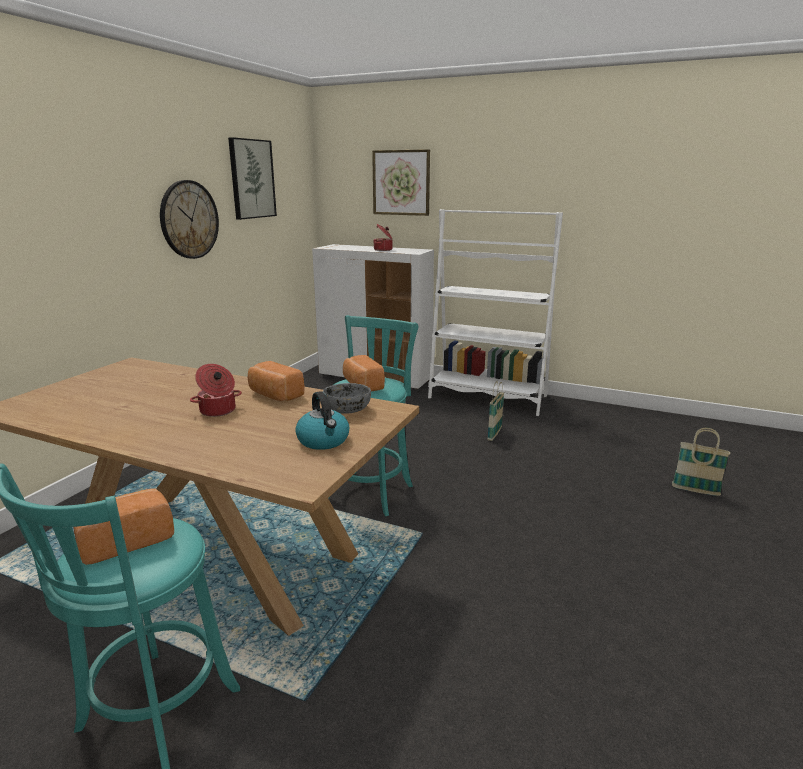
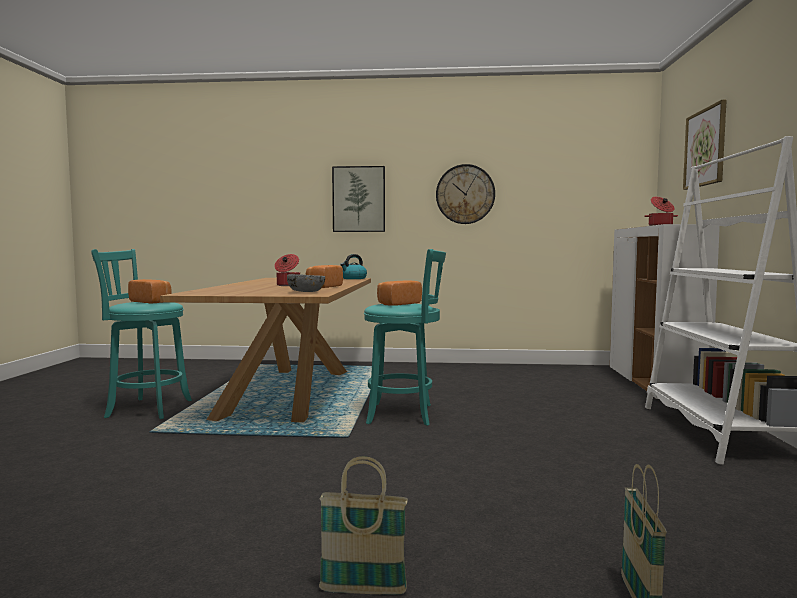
camera: 70 degrees right, 15 degrees down
(251, 179) = (548, 163): picture -> picture (359, 199)
(323, 441) = (247, 292): kettle -> kettle (353, 278)
(494, 434) = (603, 445): basket -> basket (363, 590)

